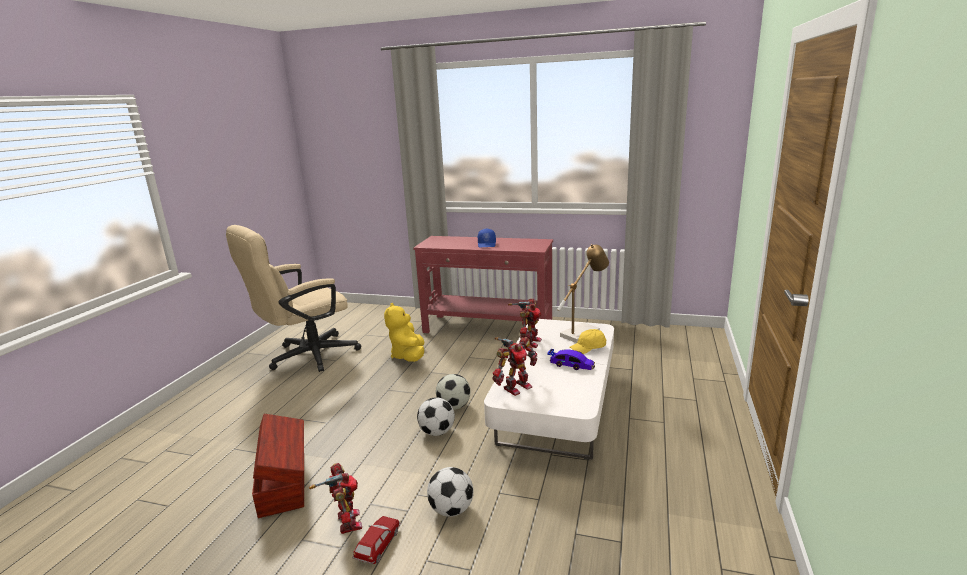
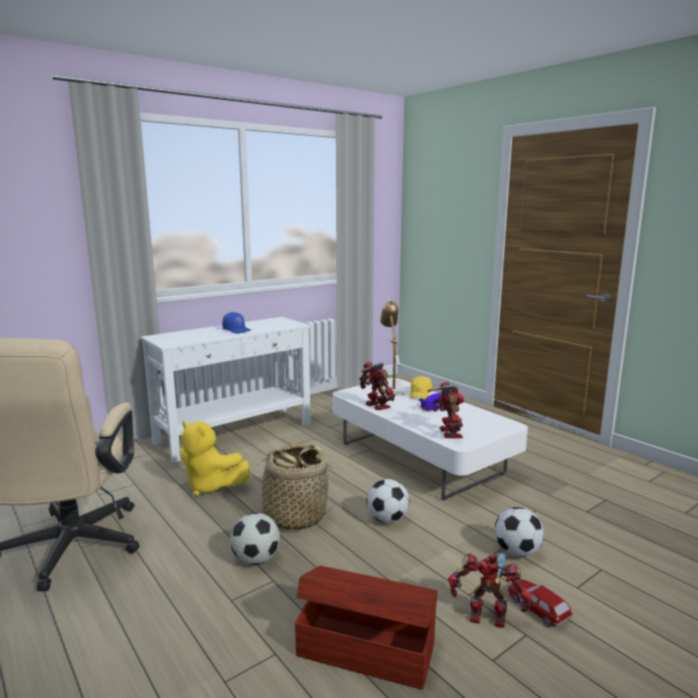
camera: 55 degrees left, 5 degrees down
(404, 397) = (294, 516): none -> basket
(454, 406) = (354, 497): football -> football (256, 559)
(488, 328) = (235, 433): red console table -> white console table

